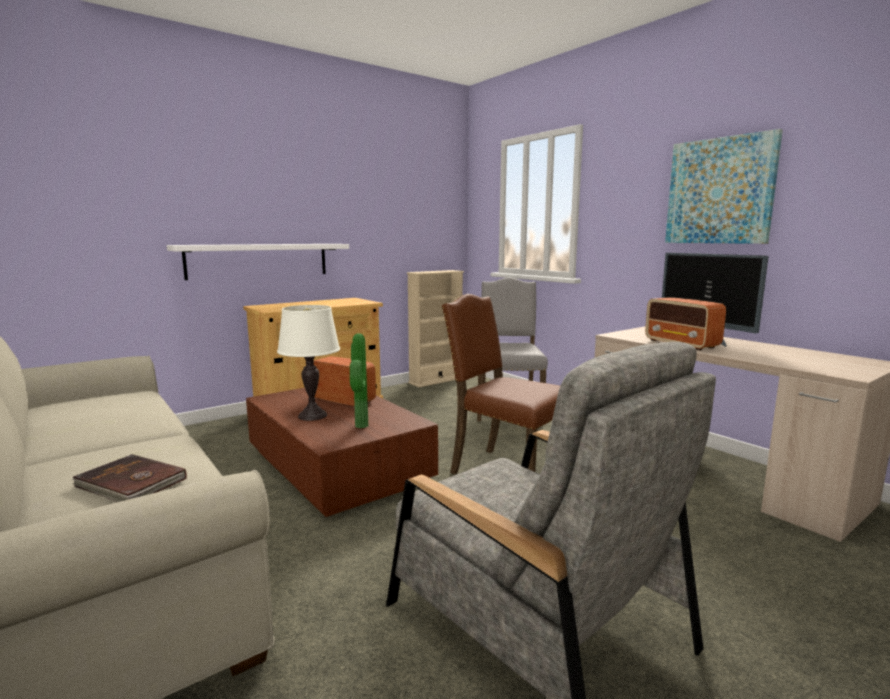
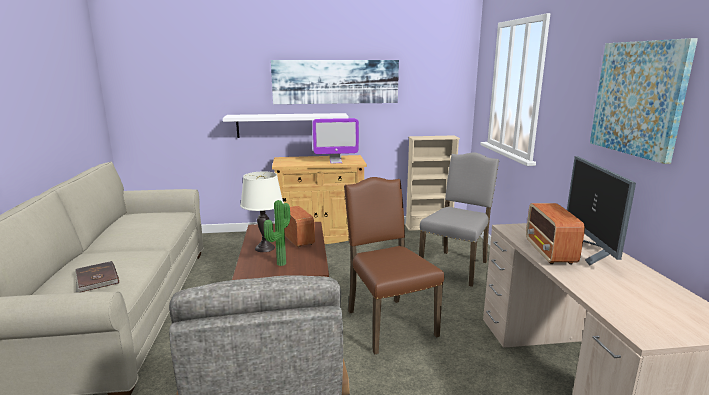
camera: 30 degrees right, 5 degrees up
(320, 202) = (335, 81): none -> picture
(340, 303) = (336, 162): none -> monitor

